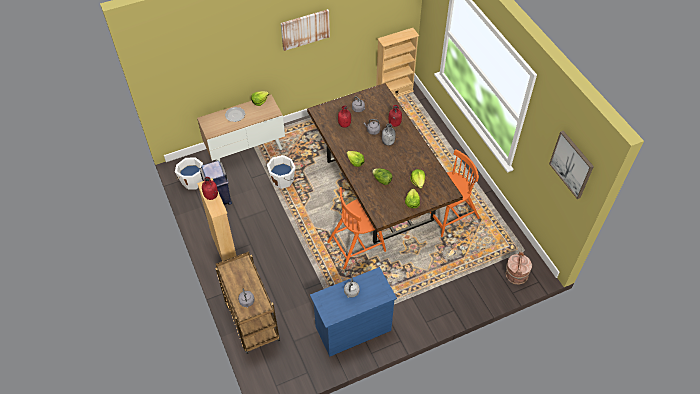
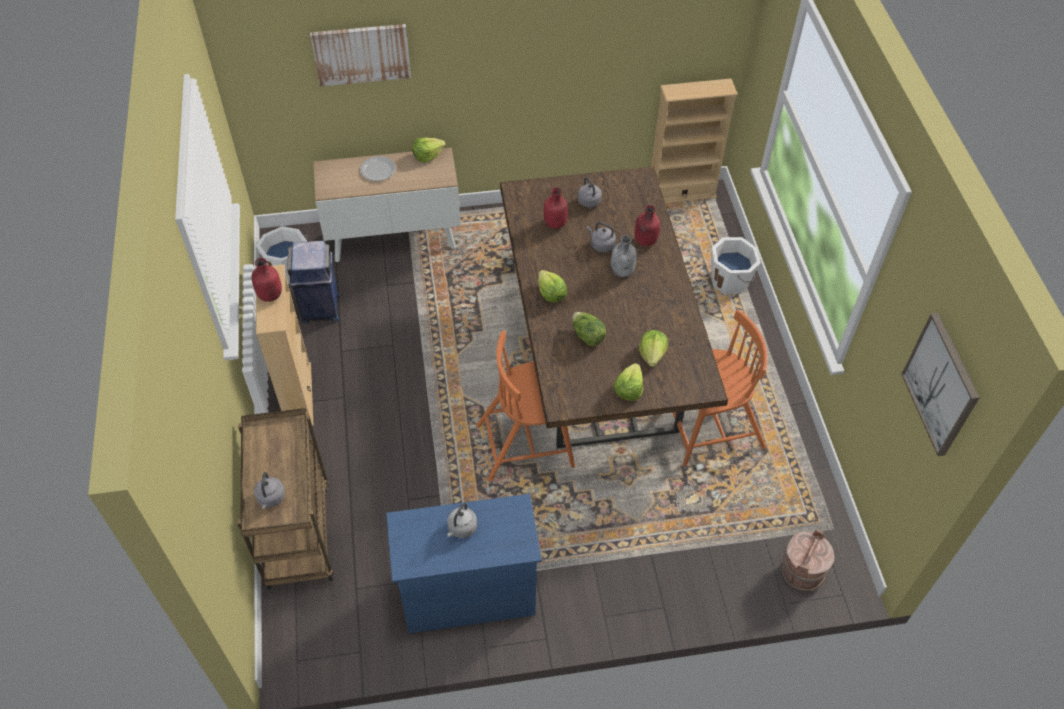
camera: 15 degrees right, 0 degrees up
(283, 180) = (438, 301): white bucket -> white bucket (730, 281)
(305, 29) = (524, 39): picture -> picture (361, 54)

